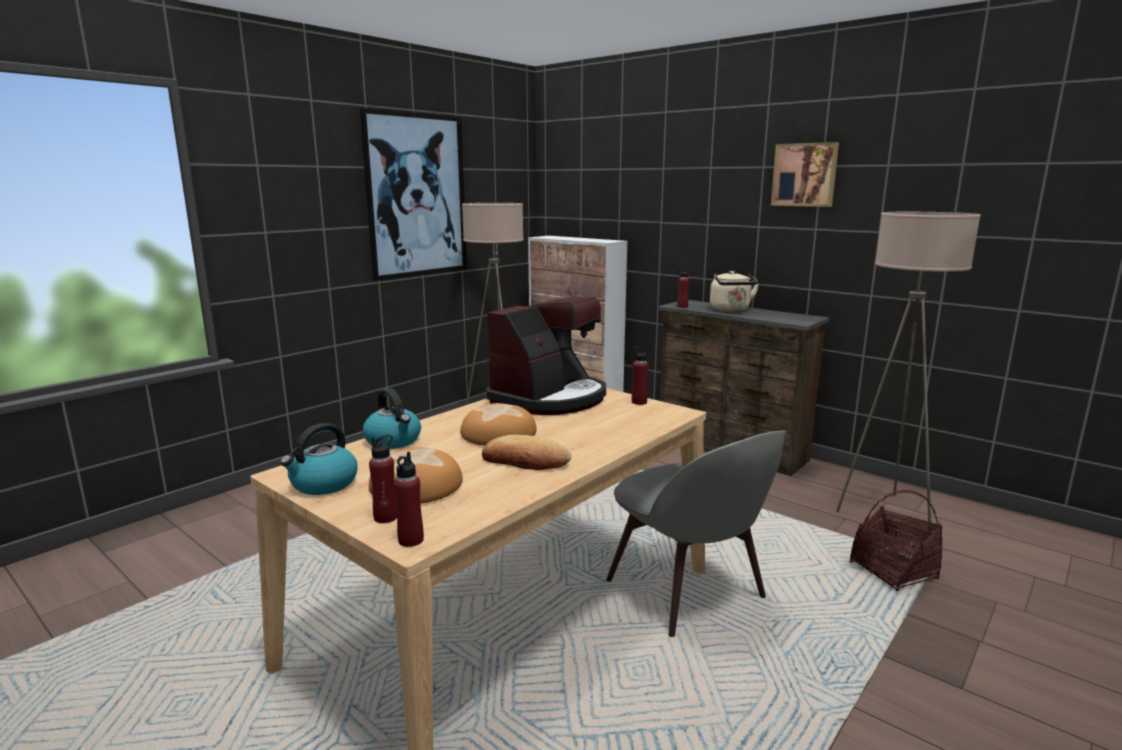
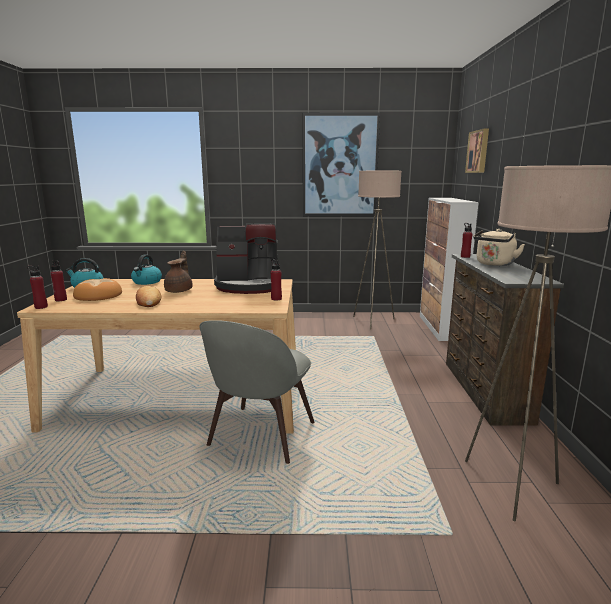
camera: 50 degrees right, 0 degrees up
(499, 433) = (180, 290): bread -> brown teapot
(805, 175) = (571, 135): picture -> picture (478, 151)
(893, 571) = (406, 513): basket -> none

